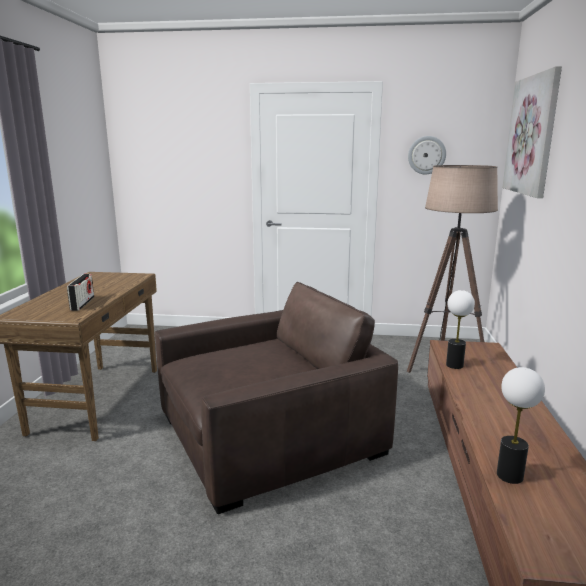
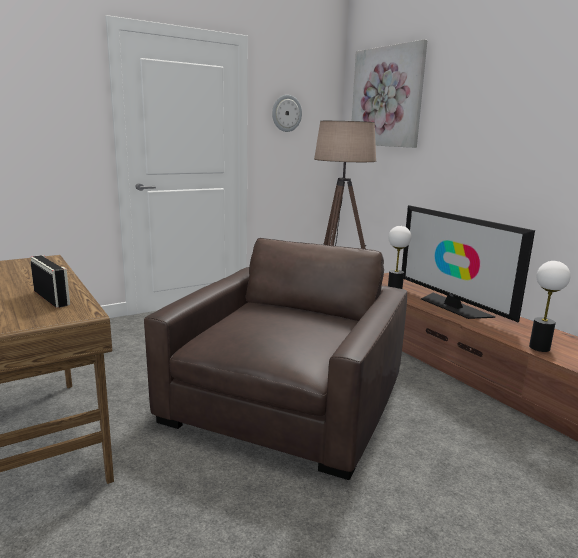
camera: 40 degrees left, 0 degrees up
(495, 398) = (452, 306): none -> television

